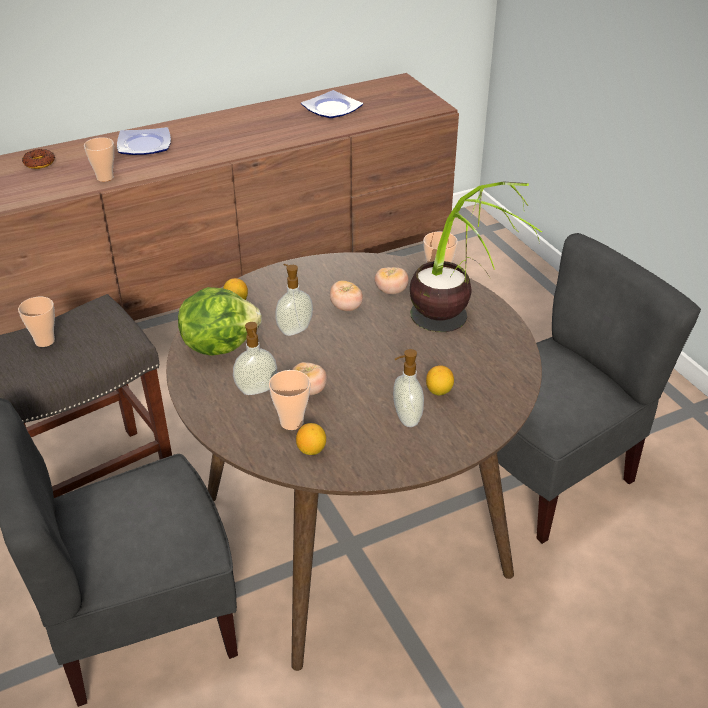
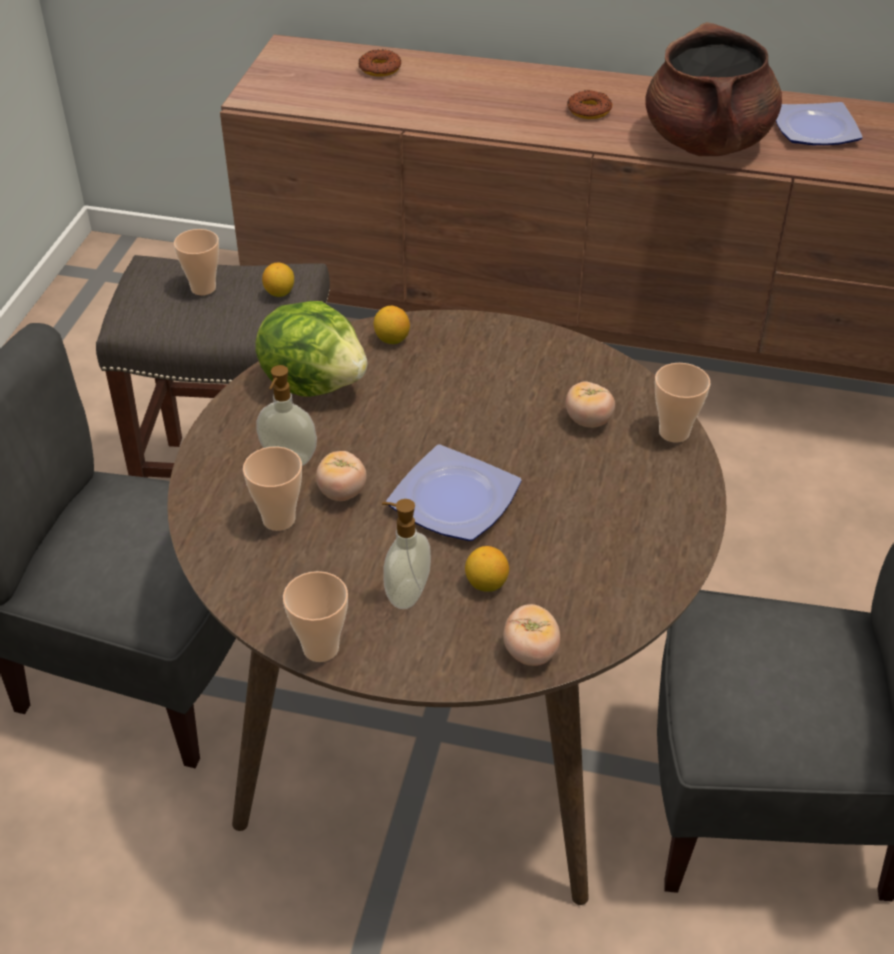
camera: 40 degrees right, 5 degrees up
(105, 177) = (427, 115): cup -> cup (320, 648)
(145, 145) = (519, 90): plate -> plate (457, 499)
(200, 141) = (589, 110): none -> donut
(285, 134) = (707, 142): none -> brown cooking pot
(294, 329) = (415, 408): soap dispenser -> none
(311, 450) = (260, 565): lemon -> lemon (280, 293)
(346, 307) = (507, 413): tomato -> tomato (530, 652)
(456, 334) = (599, 523): potted plant -> none

